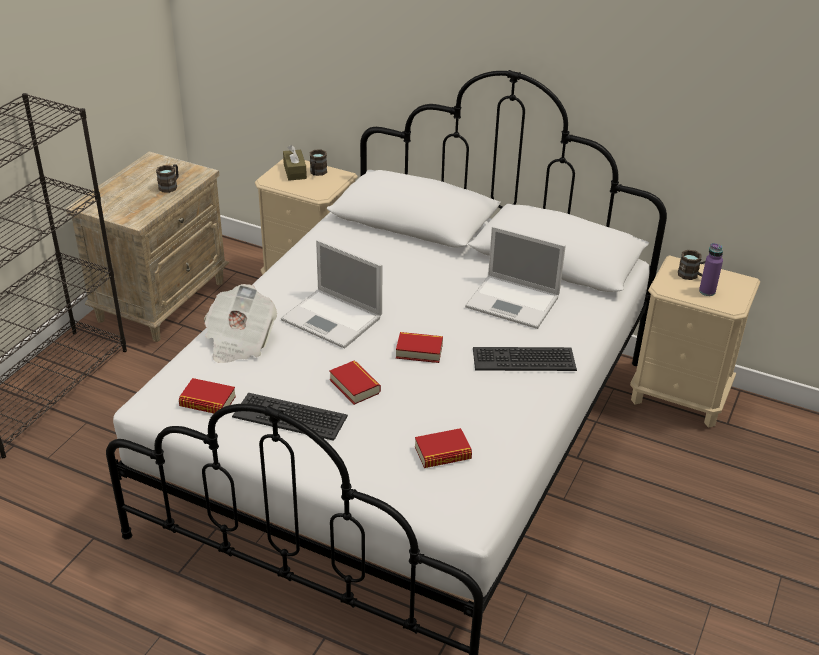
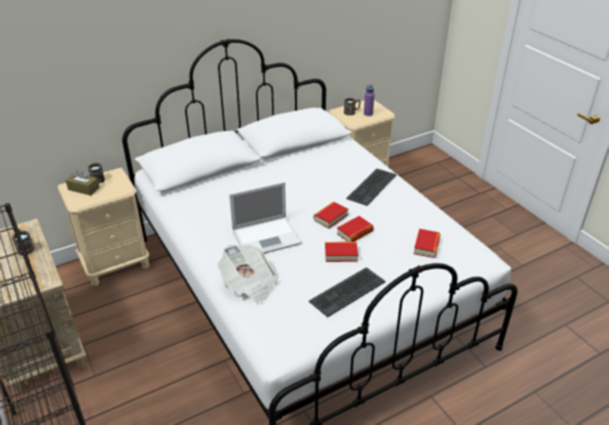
camera: 55 degrees left, 0 degrees up
(207, 402) = (300, 323): book -> book (355, 233)
(514, 302) = (319, 168): laptop -> none

